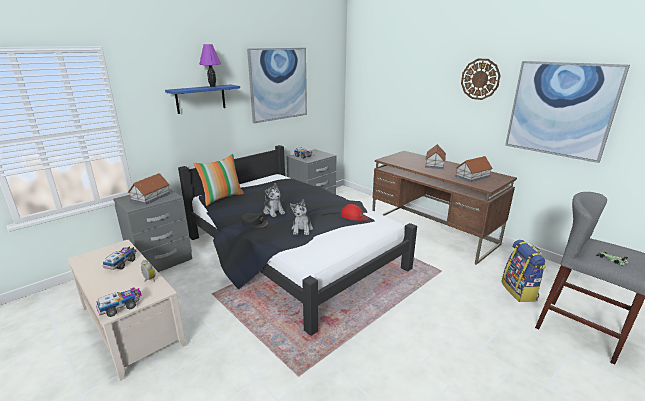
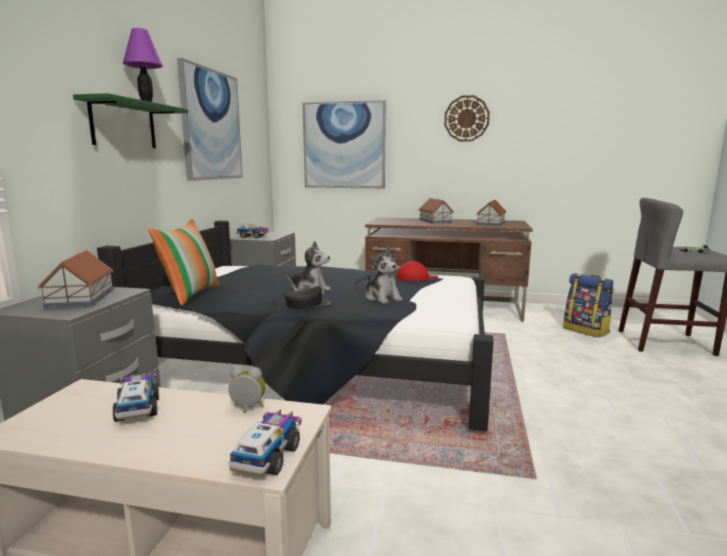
camera: 35 degrees left, 10 degrees down
(201, 99) = (123, 125): blue shelf -> green shelf
(560, 109) = (556, 142): picture -> picture (344, 145)

